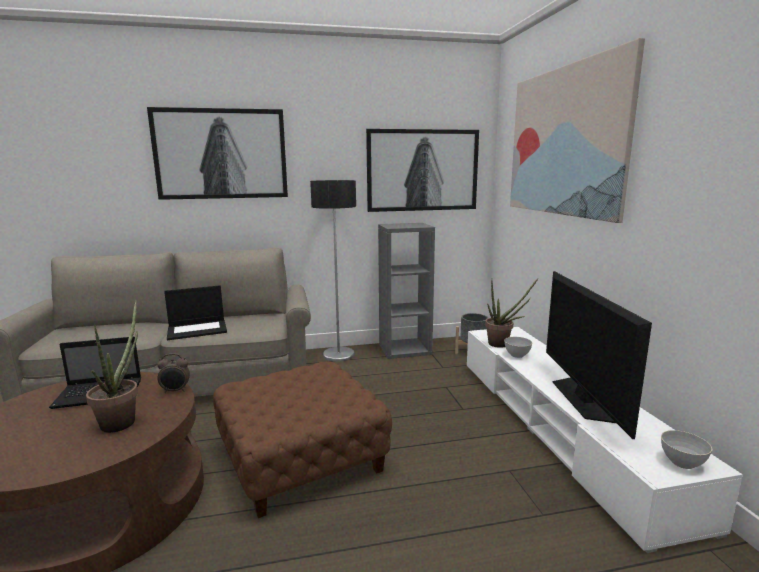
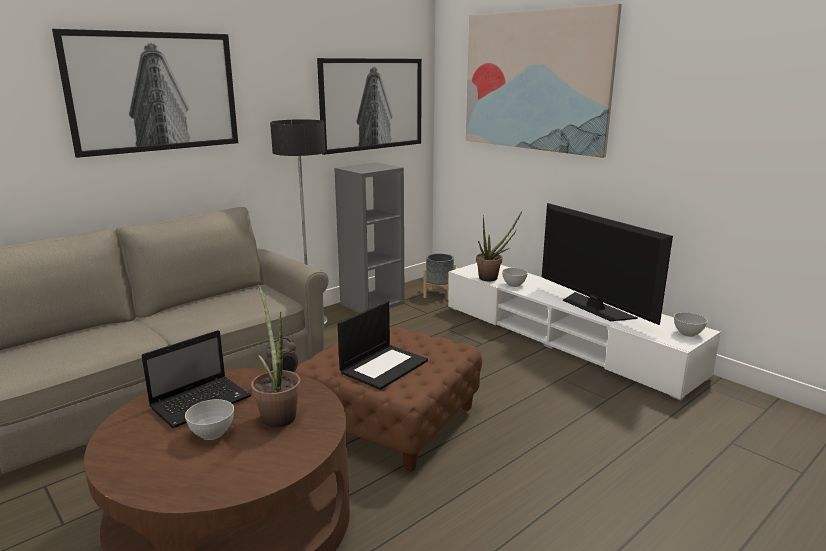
camera: 30 degrees left, 5 degrees up
(62, 422) = (212, 433): none -> grey bowl
(198, 329) = (194, 319): laptop -> laptop (384, 366)

